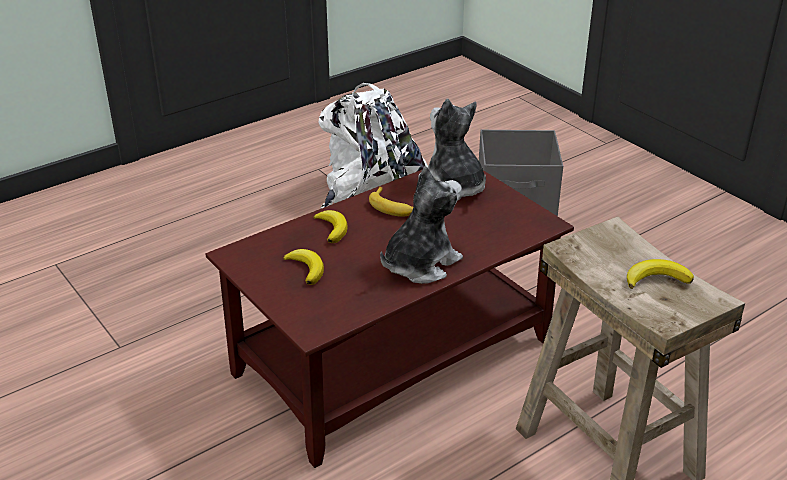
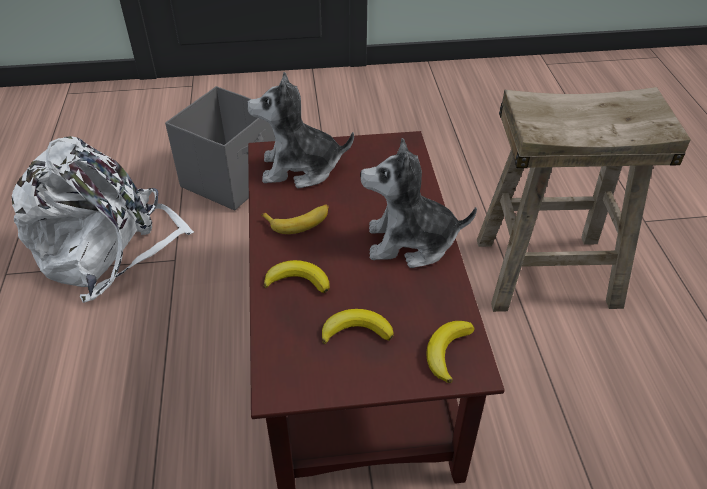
camera: 60 degrees left, 10 degrees up
(420, 264) = (410, 242): plush toy -> plush toy turned 75 degrees counterclockwise
(656, 278) = (601, 110): banana -> banana (447, 351)

